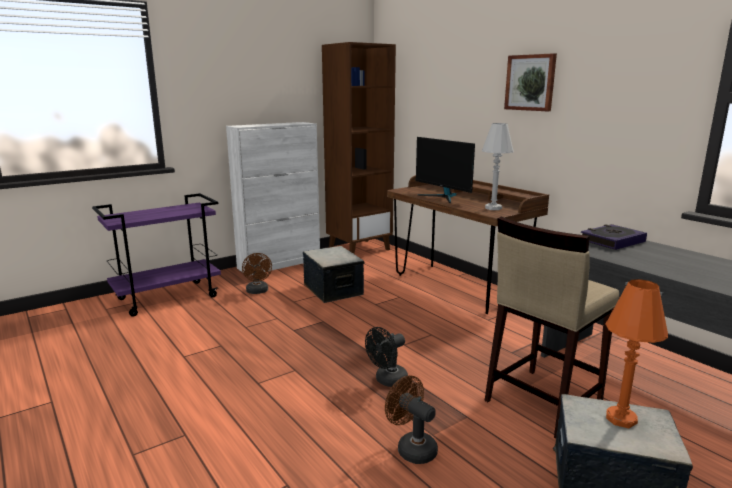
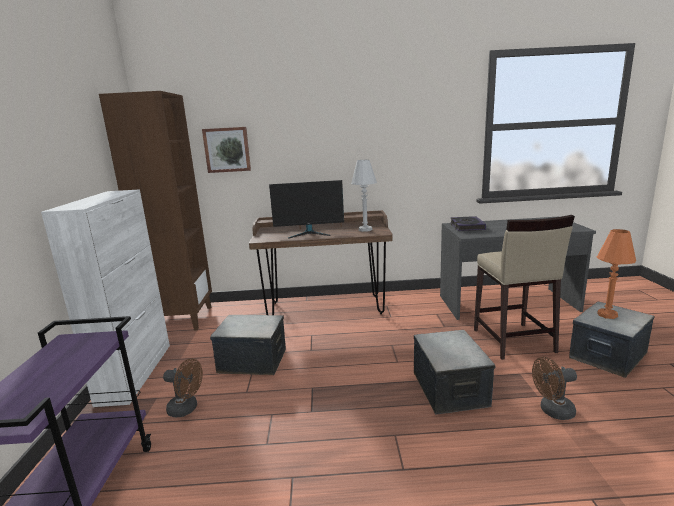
camera: 55 degrees left, 0 degrees up
(387, 381) = (450, 389): black fan -> storage box
(530, 82) = (350, 126): picture -> picture (227, 149)

